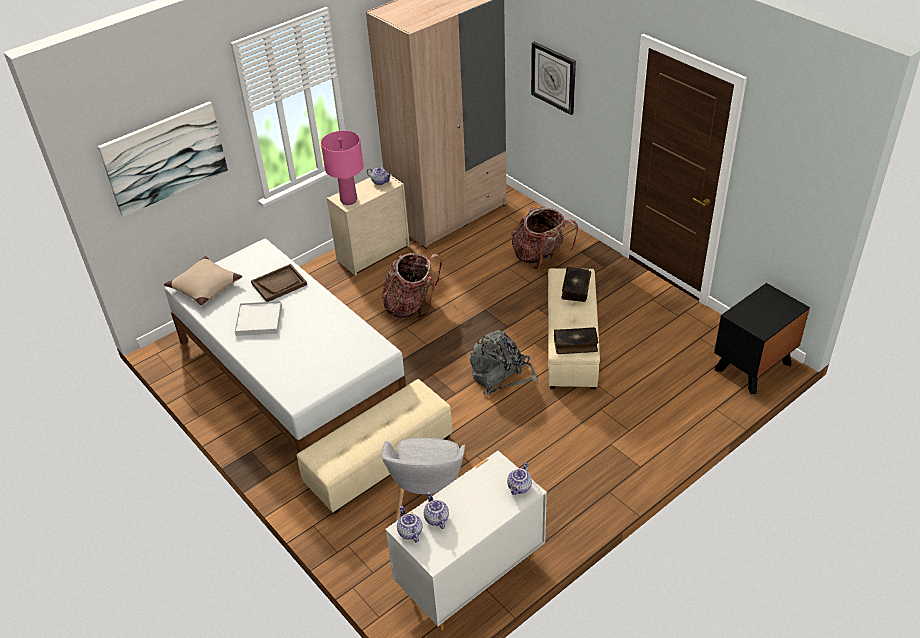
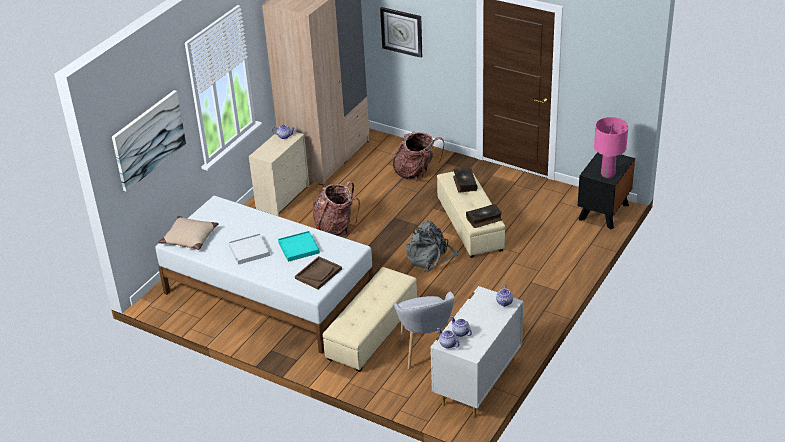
camera: 20 degrees left, 5 degrees down
(279, 284) = (248, 223): brown tray -> brown tray (318, 274)
(316, 331) = (299, 248): none -> turquoise tray
(348, 200) = (267, 154): pink table lamp -> pink table lamp (607, 174)

